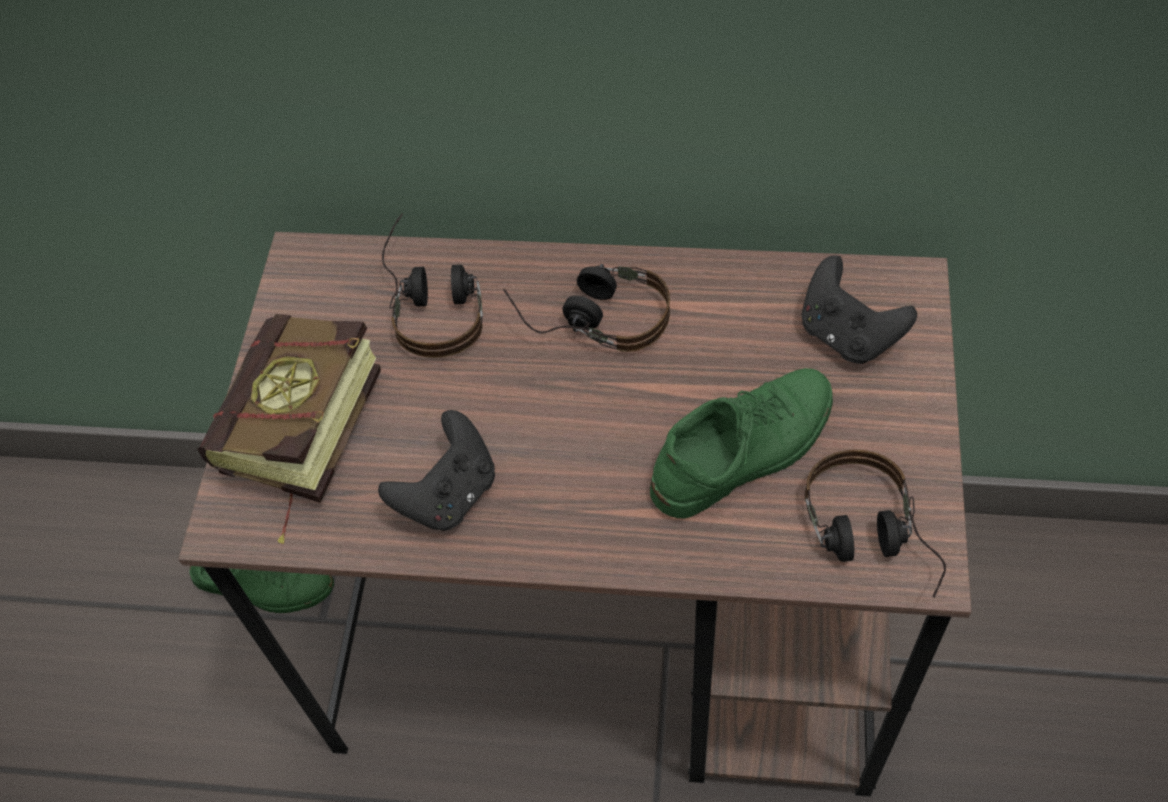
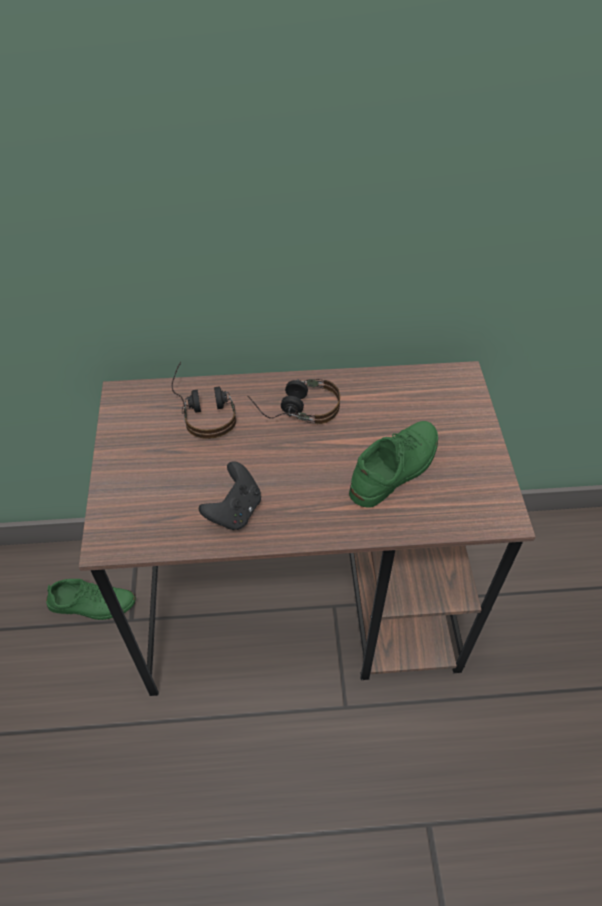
camera: 15 degrees left, 5 degrees down
(296, 448) = (139, 496): book -> none
(847, 335) = (436, 404): black game controller -> none
(870, 542) = (474, 507): headphones -> none

